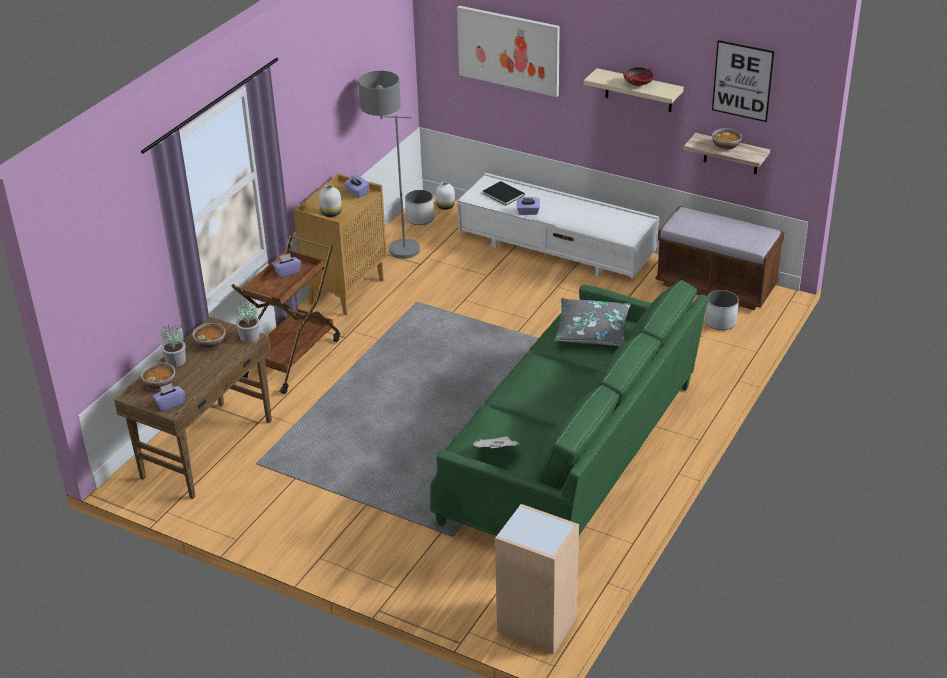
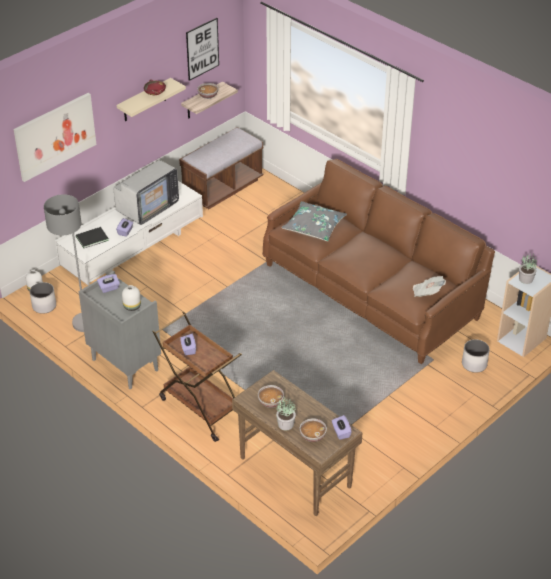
camera: 75 degrees left, 5 degrees up
(249, 337) = (271, 379): potted plant -> potted plant (526, 279)
(347, 291) = (124, 364): brown cabinet -> grey cabinet
(574, 454) = (372, 290): green sofa -> brown sofa
(583, 216) = (148, 208): none -> television
(720, 322) = (263, 197): white planter -> white planter (474, 364)

